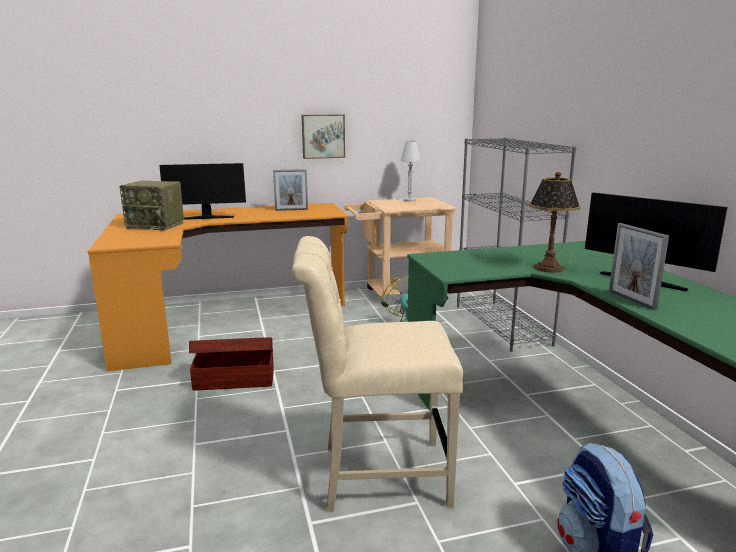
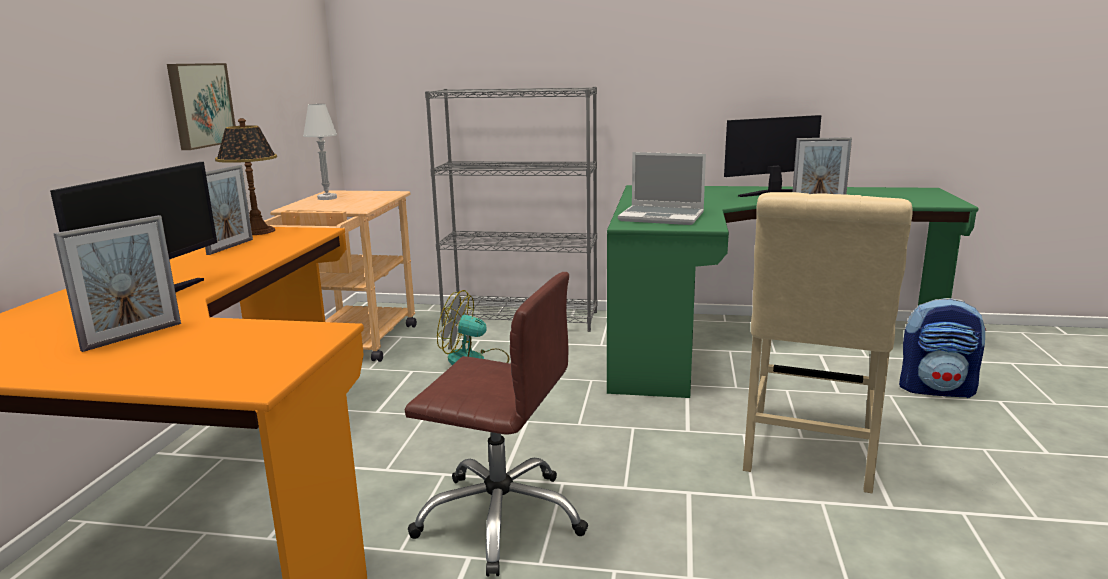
camera: 65 degrees left, 0 degrees up
(156, 225) = (133, 336): radio -> picture frame
(233, 379) = (501, 517): brown storage box -> brown office chair
(467, 261) = (662, 217): none -> laptop
(548, 268) = (712, 203): table lamp -> table lamp (257, 231)

